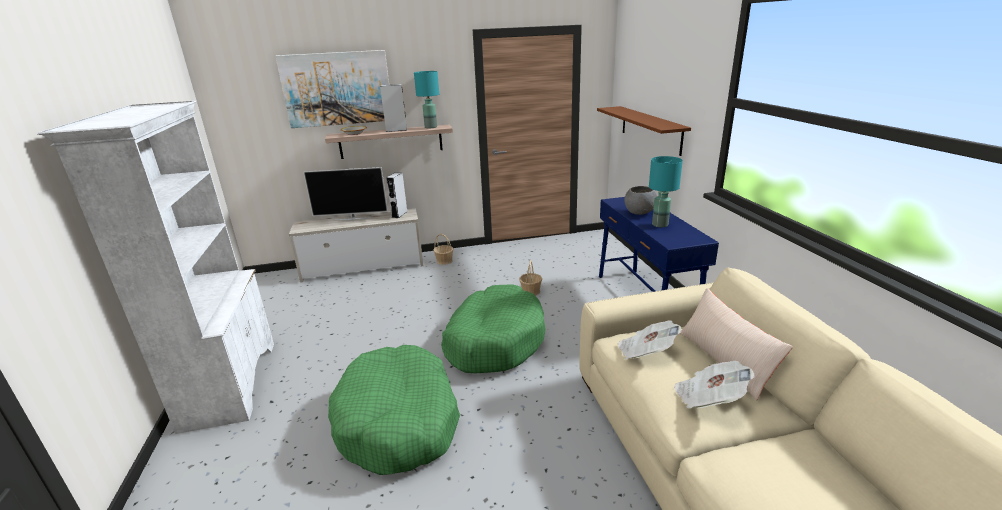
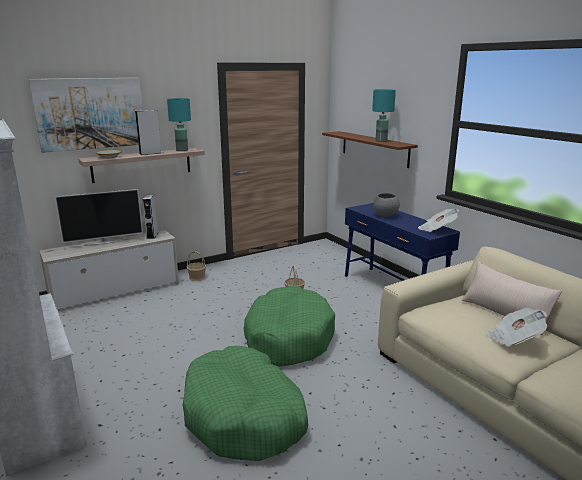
camera: 20 degrees left, 5 degrees down
(646, 352) = (448, 317): newspaper -> newspaper (437, 229)
(660, 225) = (408, 223): turquoise table lamp -> turquoise table lamp (381, 141)

